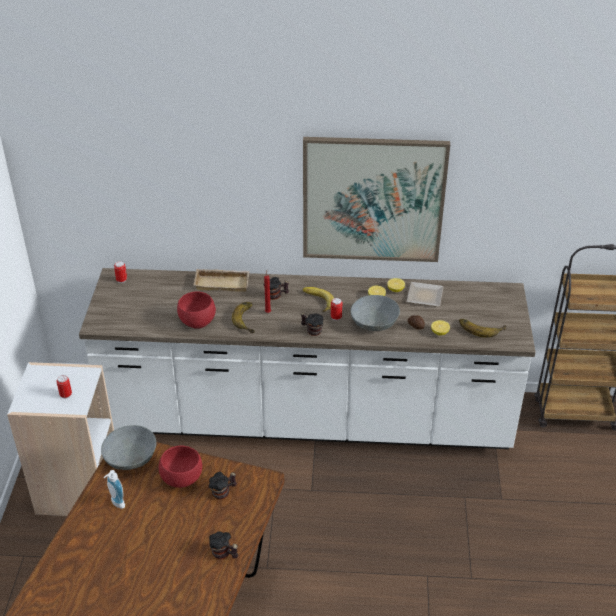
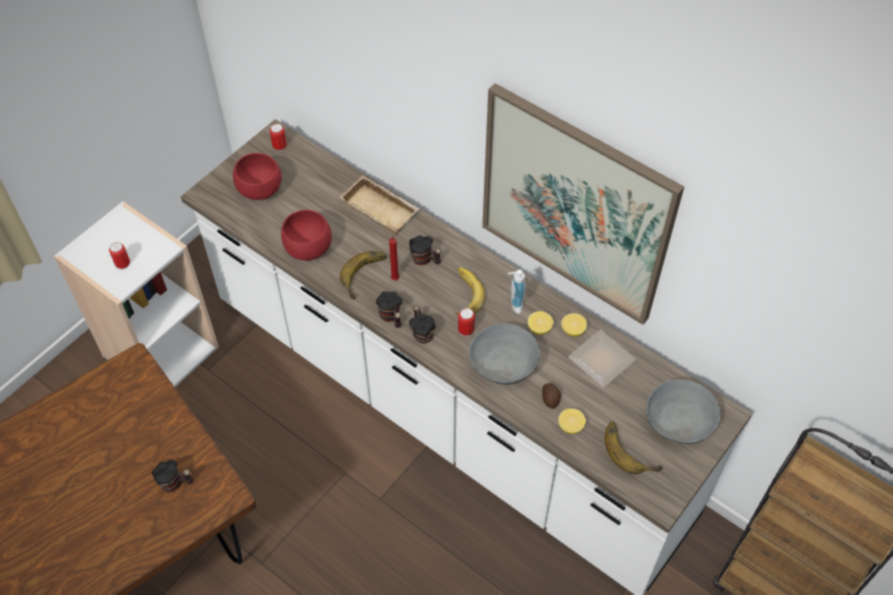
camera: 35 degrees right, 15 degrees up
(116, 504) = (68, 428): soap dispenser -> soap dispenser (513, 305)
(131, 457) = (126, 380): grey bowl -> grey bowl (679, 422)
(182, 478) = (151, 438): red bowl -> red bowl (261, 190)
(224, 554) = (112, 561): mug -> mug (391, 317)

